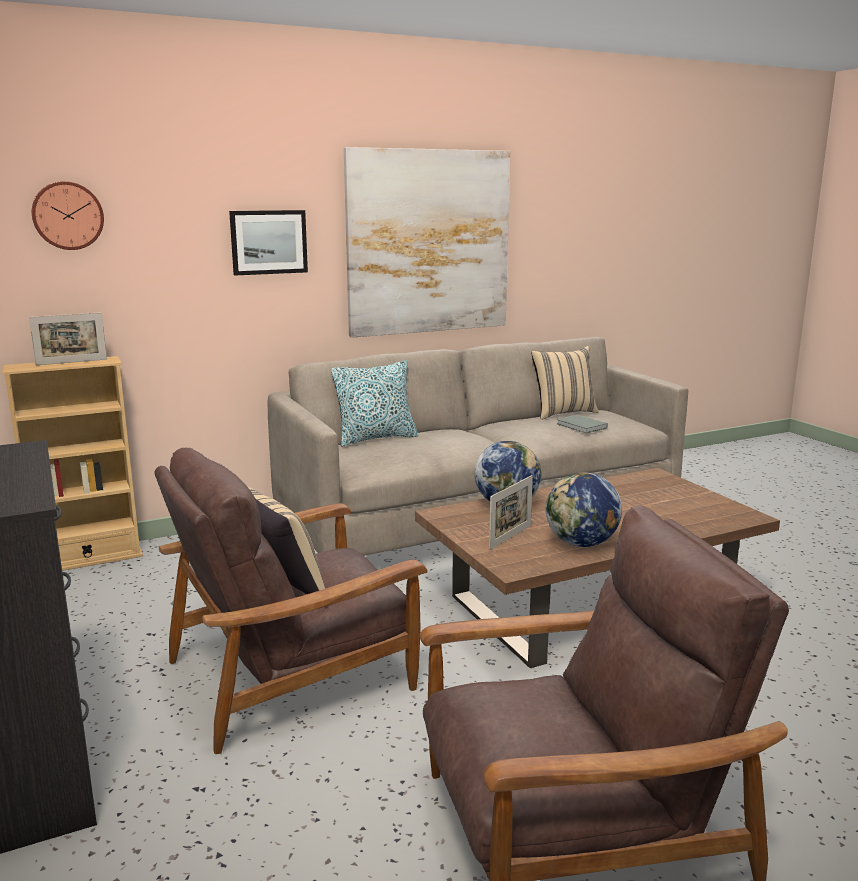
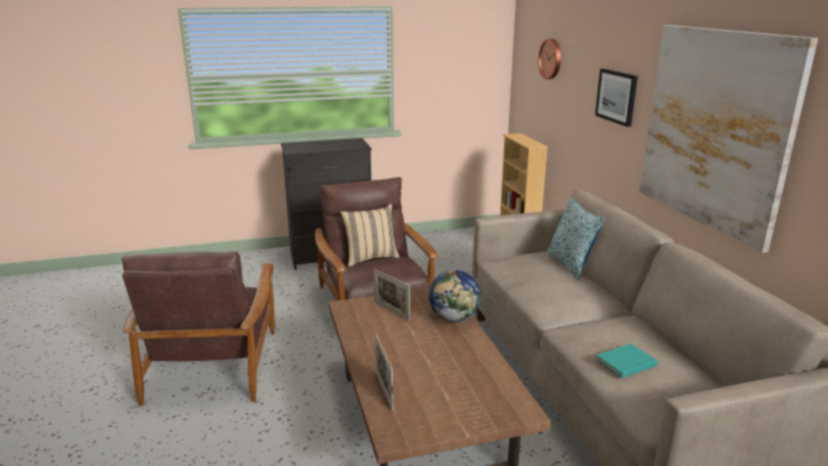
camera: 100 degrees right, 5 degrees up
(72, 362) = (526, 140): picture frame -> picture frame (384, 390)
(562, 413) = (694, 365): beige pillow -> none
(581, 543) = (369, 334): globe -> none
(582, 426) = (624, 362): grey book -> turquoise book

